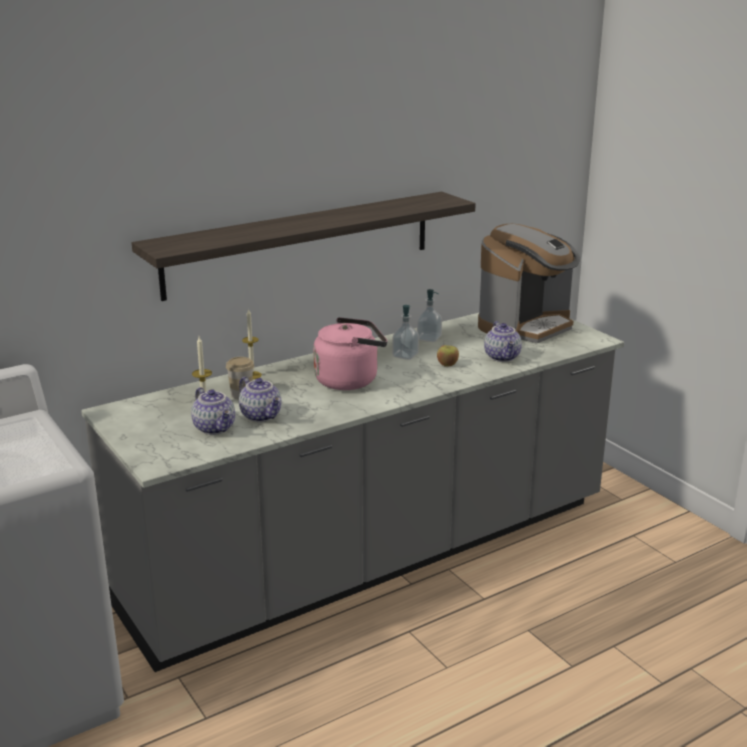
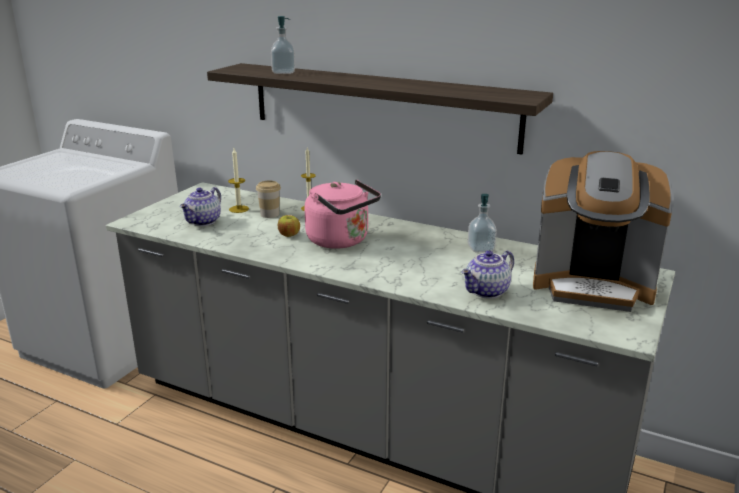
camera: 60 degrees right, 0 degrees up
(262, 416) = (238, 229): teapot -> none
(405, 355) = (424, 248): soap dispenser -> soap dispenser (283, 72)
(447, 364) = (429, 270): apple -> apple (289, 235)

